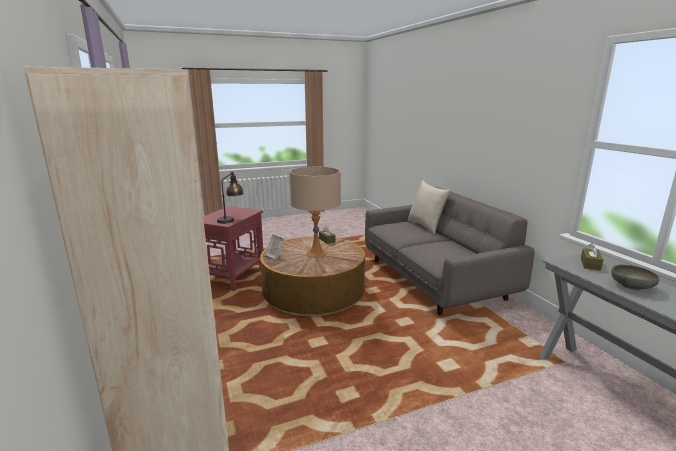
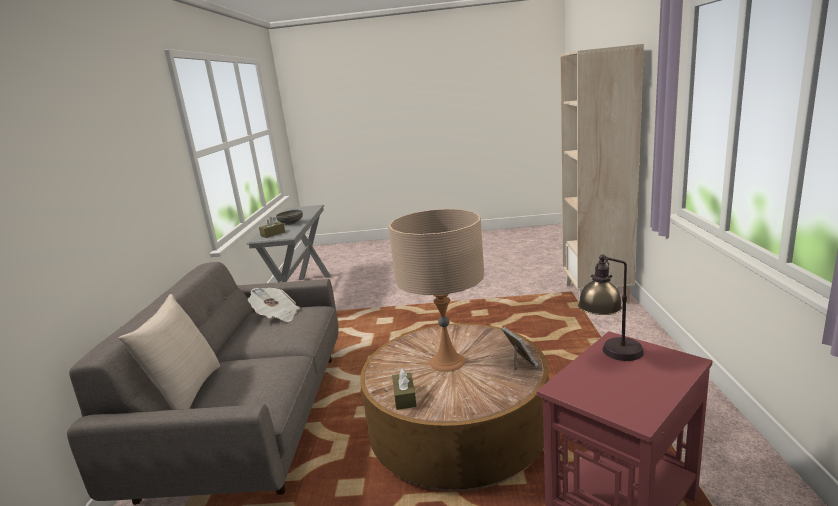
camera: 155 degrees left, 0 degrees up
(457, 255) = (276, 315): none -> newspaper

